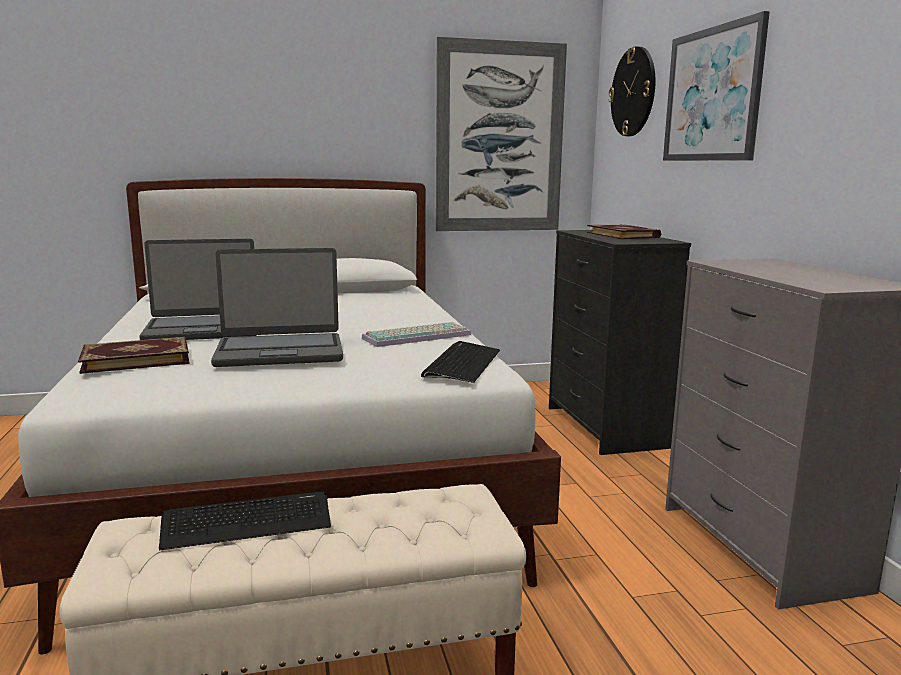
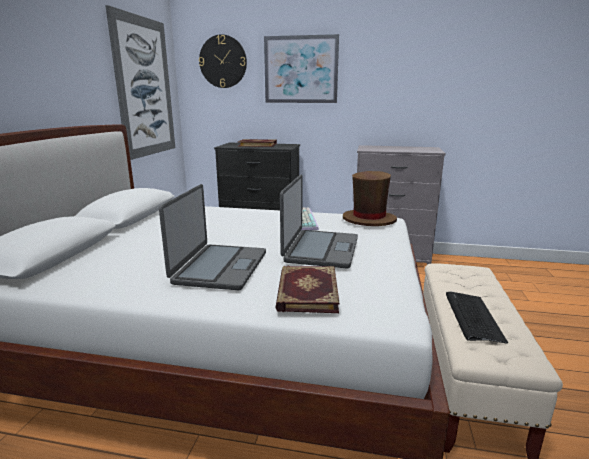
camera: 65 degrees left, 5 degrees up
(462, 363) = (369, 220): keyboard -> brown hat

